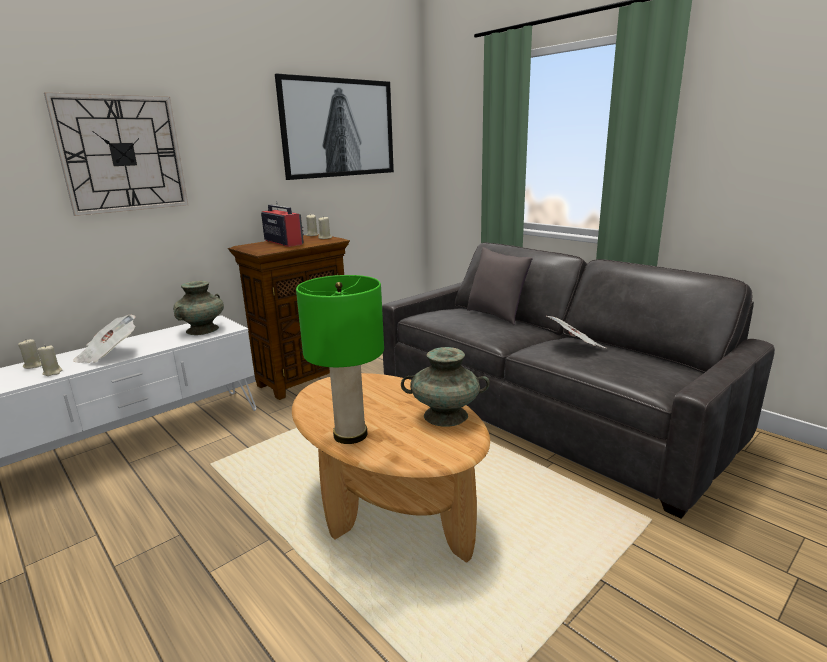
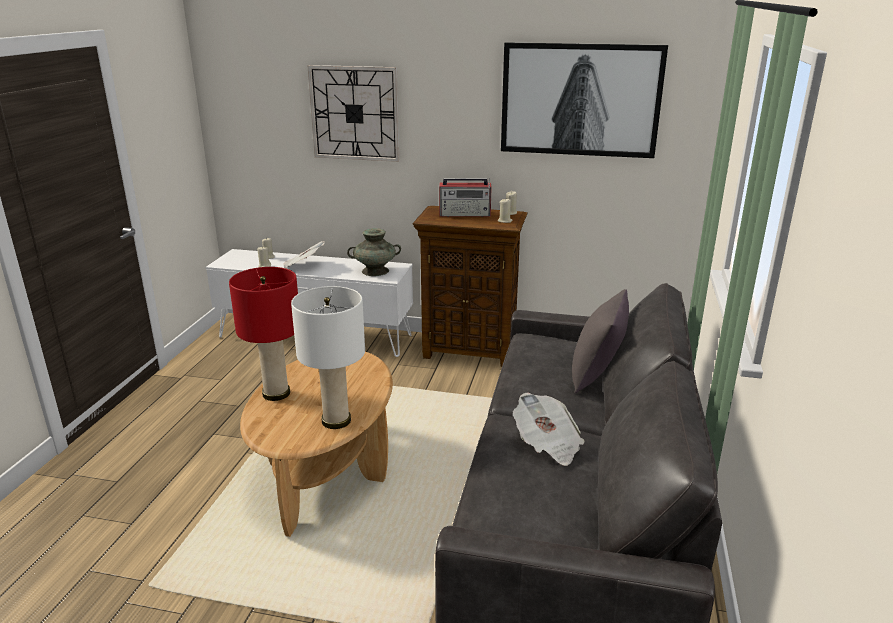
camera: 55 degrees right, 5 degrees up
(283, 242) = (465, 214): radio -> radio turned 75 degrees clockwise
(350, 435) = (275, 393): green table lamp -> red table lamp
(445, 416) = (335, 421): turquoise vase -> white table lamp

